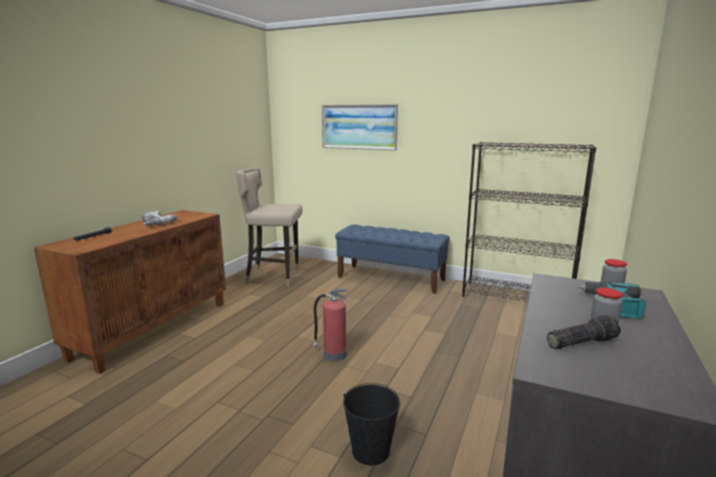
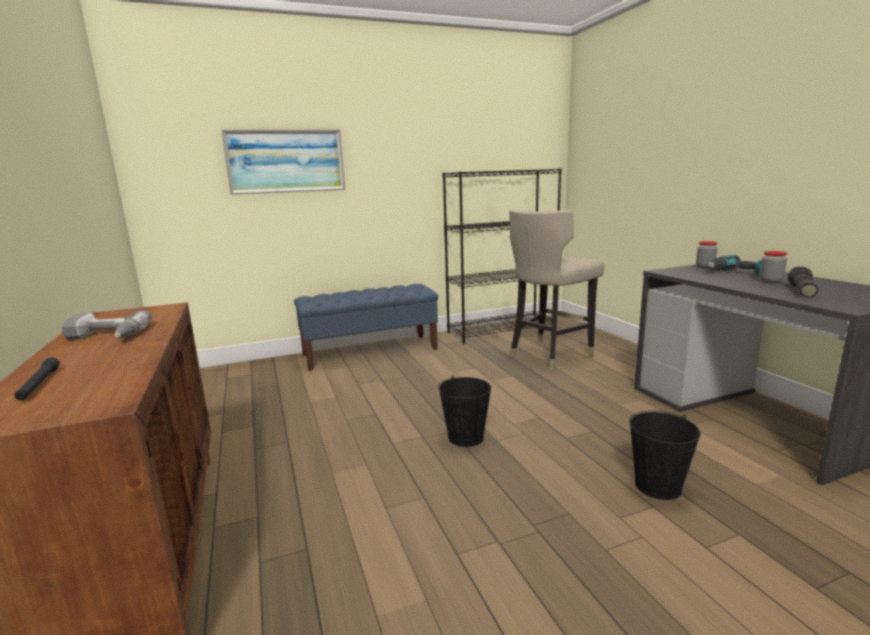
camera: 45 degrees left, 0 degrees up
(274, 277) = (218, 400): beige stool -> beige stool (549, 355)
(333, 354) = (466, 437): fire extinguisher -> black bucket

